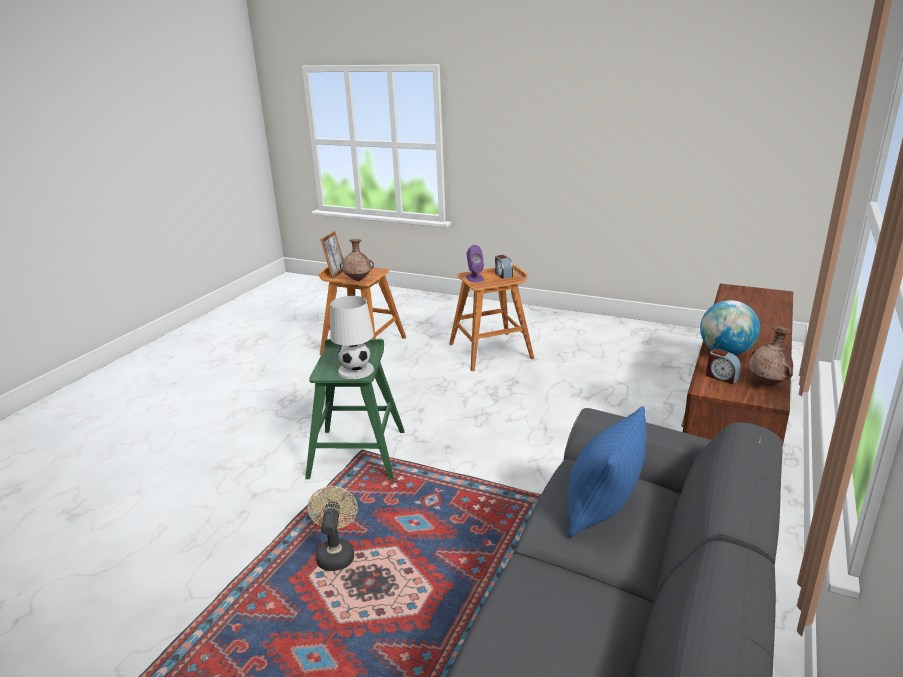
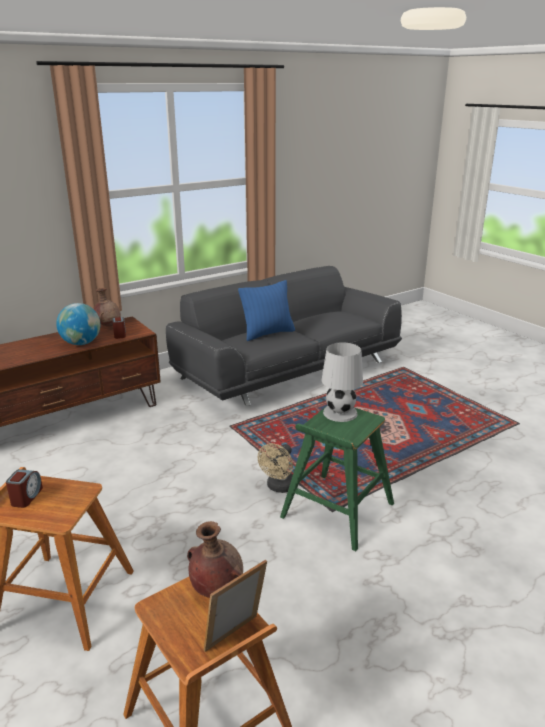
camera: 150 degrees left, 0 degrees up
(336, 553) = (388, 445): beige fan -> beige fan (279, 487)
(474, 278) = (66, 506): purple speaker -> none

